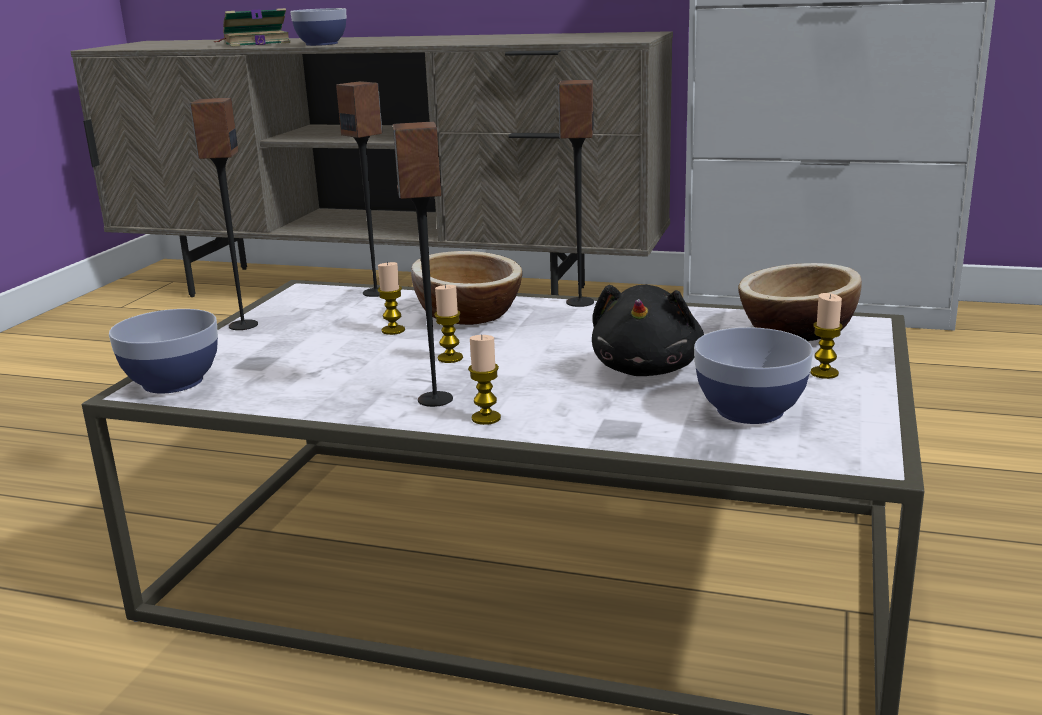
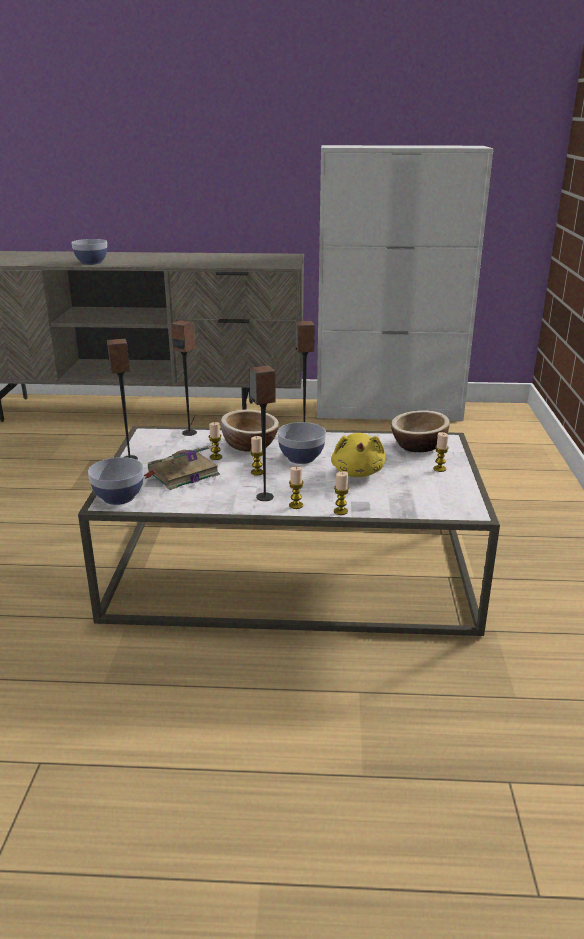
camera: 15 degrees left, 5 degrees up
(255, 43) = (42, 259): book -> book (182, 474)
(570, 435) = (340, 511): none -> candle
(647, 369) = (358, 472): black plush toy -> yellow plush toy
(749, 410) = (414, 491): bowl -> bowl (301, 458)

